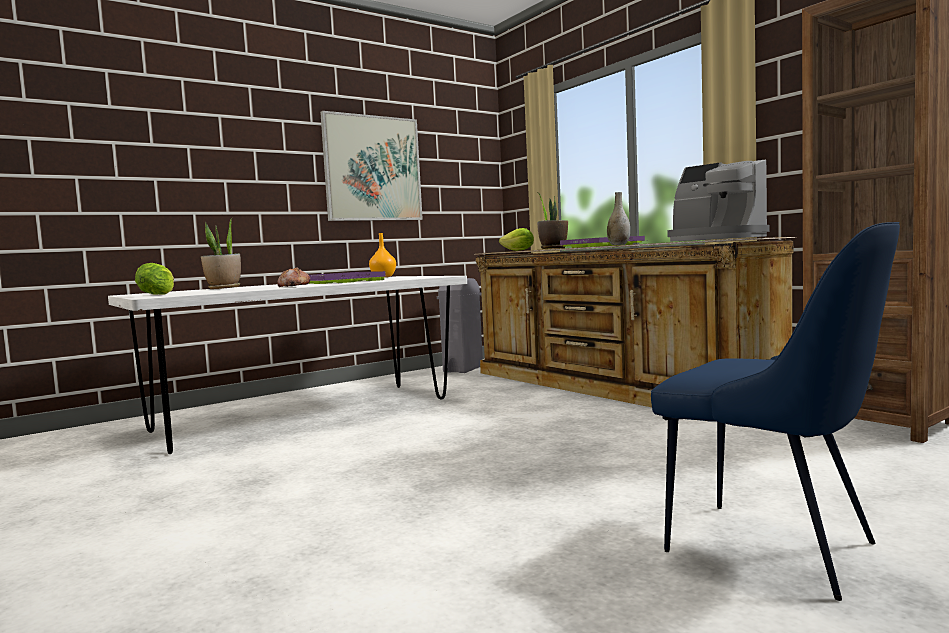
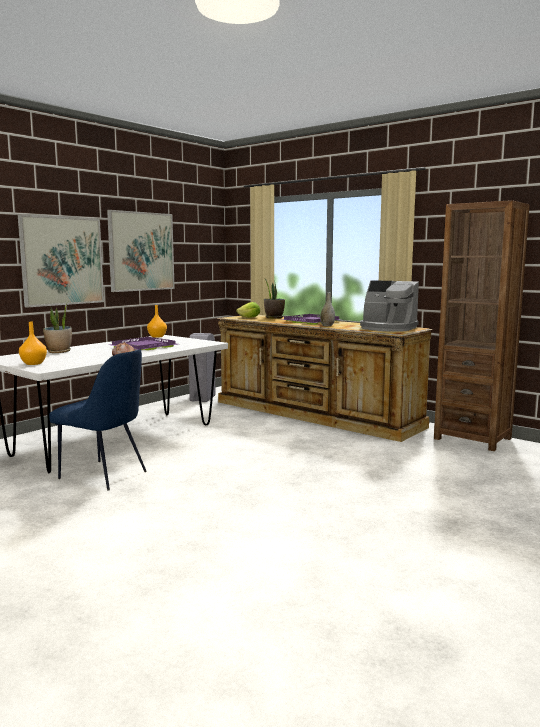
camera: 15 degrees left, 5 degrees up
(157, 294) = (33, 363): lettuce -> orange vase
(255, 177) = (62, 261): none -> picture
(771, 547) = (433, 510): blue chair -> blue chair (104, 475)

